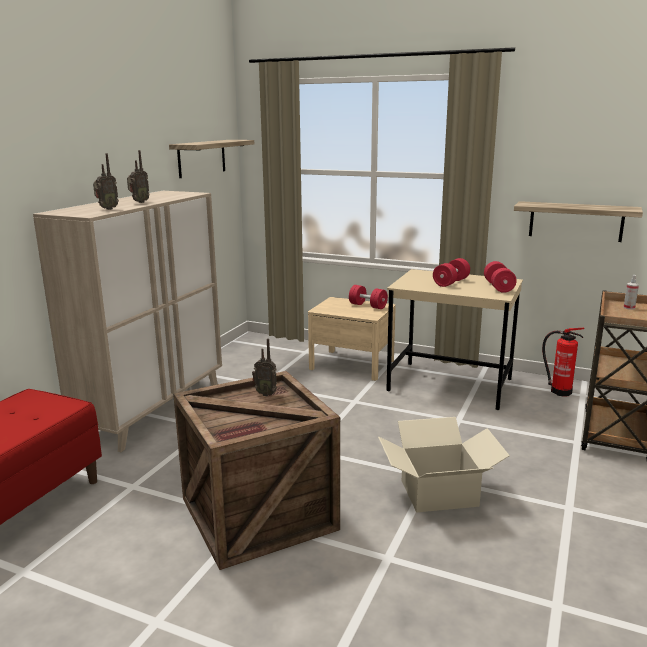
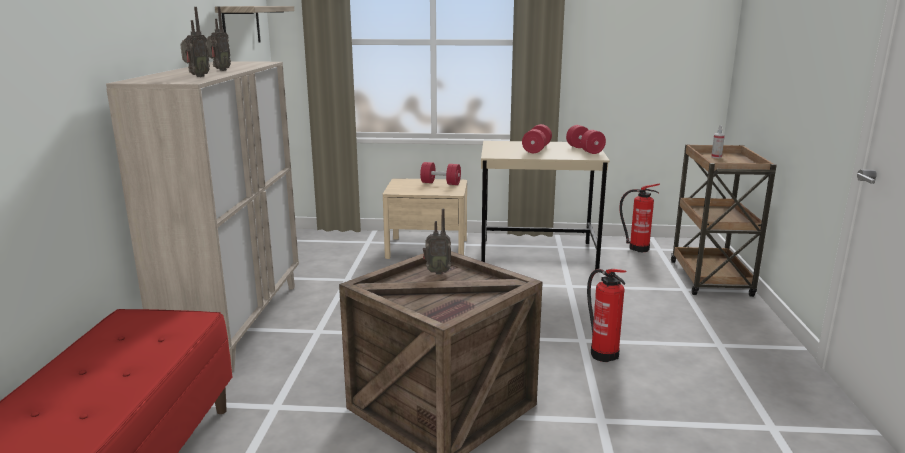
camera: 20 degrees left, 0 degrees up
(439, 493) = (602, 353): cardboard box -> fire extinguisher
(576, 221) = (639, 83): shelf -> none

